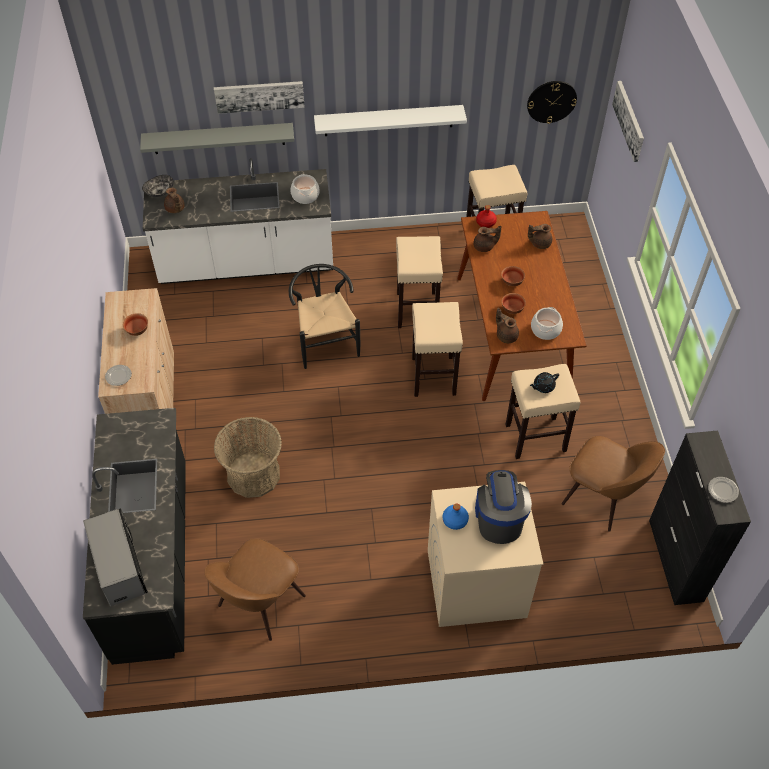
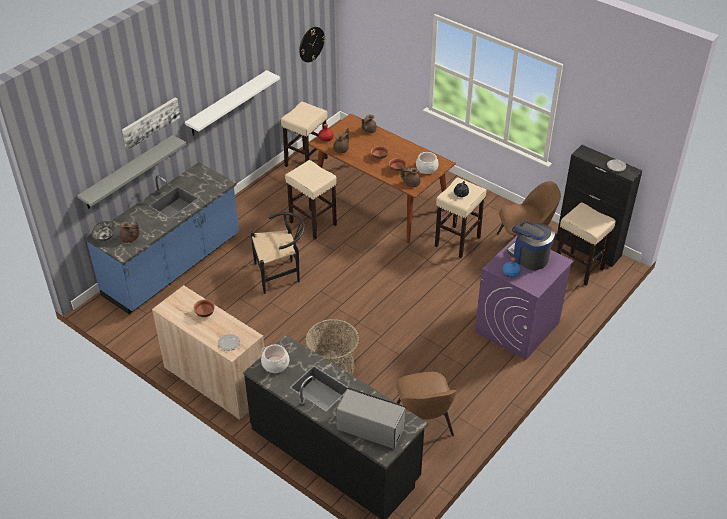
camera: 45 degrees left, 10 degrees down
(246, 264) = (173, 266): white counter -> blue counter
(305, 195) = (206, 182): cooking pot -> cooking pot (275, 364)
(325, 341) = (281, 274): black chair -> black chair turned 135 degrees clockwise
(433, 375) = (366, 249): beige stool -> beige stool (578, 268)
(475, 584) = (517, 327): beige washing machine -> purple washing machine
(629, 120) = (375, 27): picture -> none

